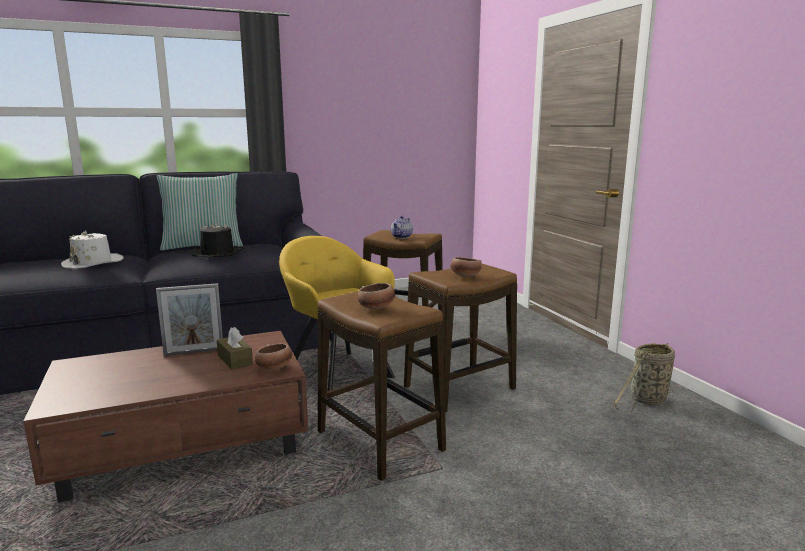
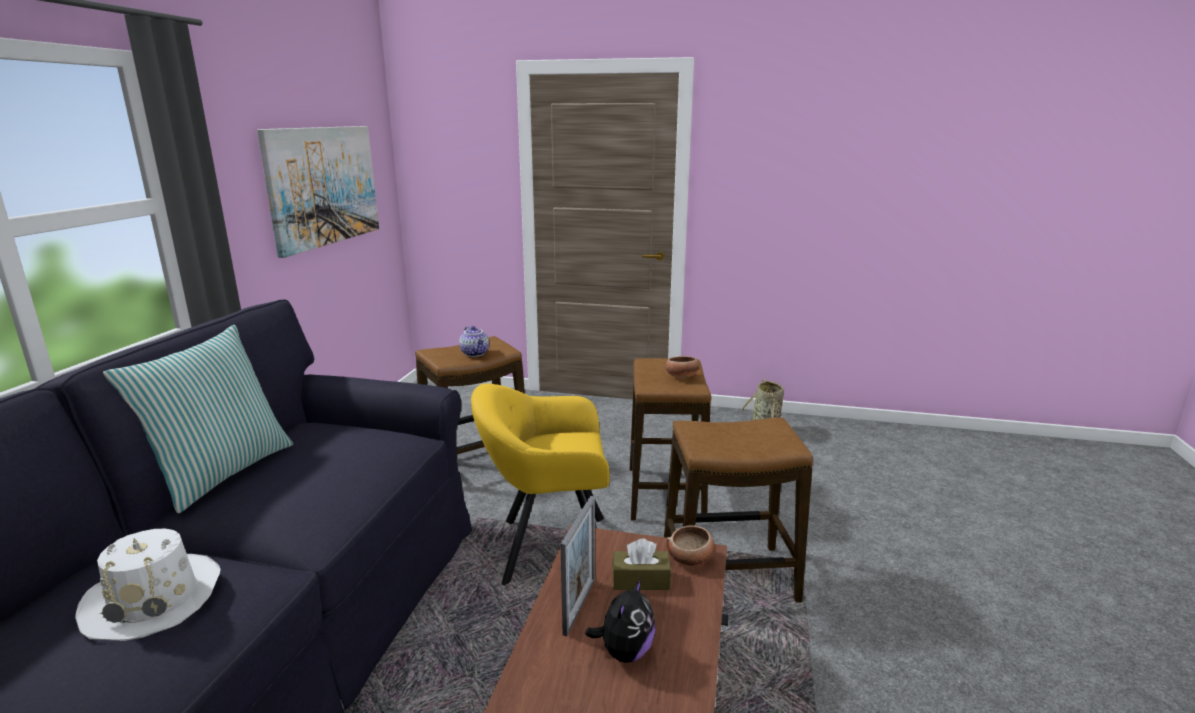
camera: 55 degrees left, 5 degrees up
(158, 372) = (624, 651): none -> plush toy
(217, 254) = (318, 471): black hat -> none
(376, 308) = (748, 439): bowl -> none
(390, 118) = (323, 186): none -> picture

